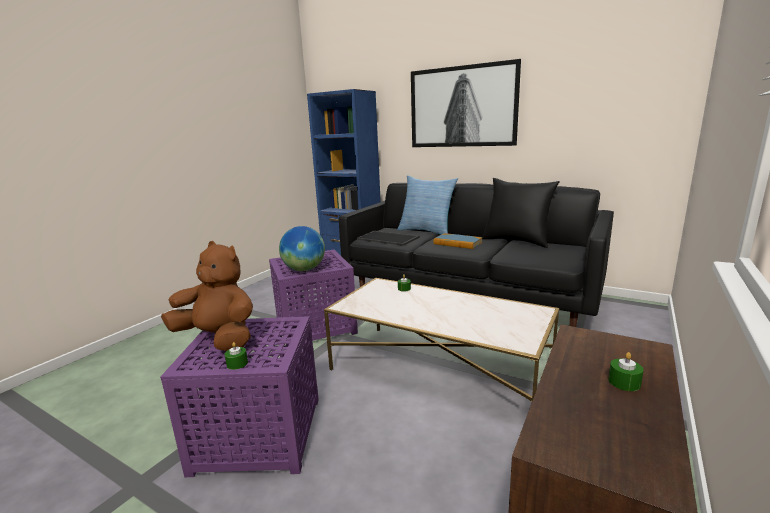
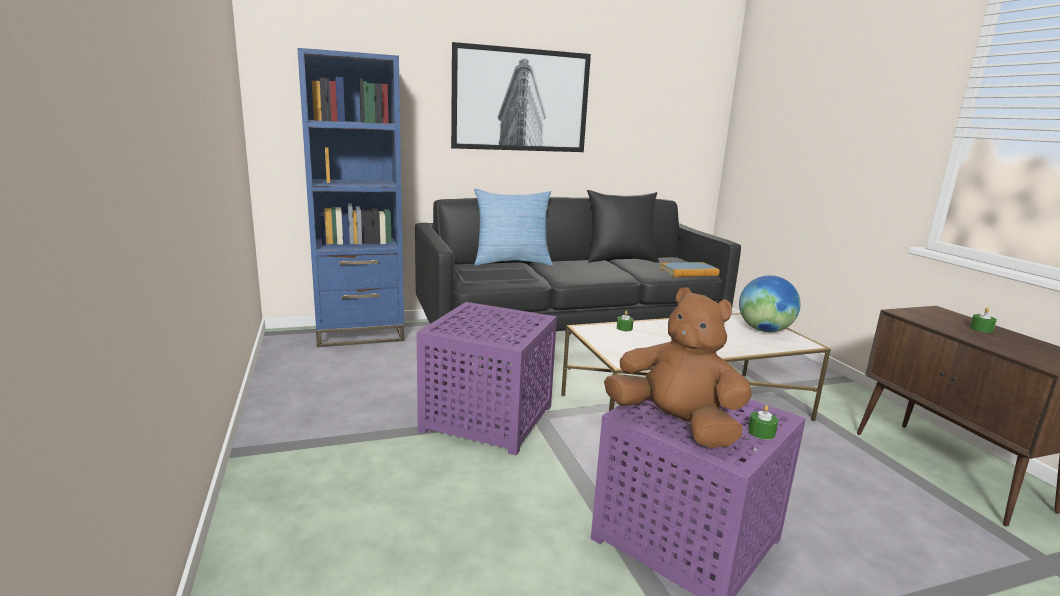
camera: 50 degrees left, 0 degrees up
(219, 339) = (675, 425): brown plush toy -> brown plush toy turned 60 degrees clockwise
(304, 270) = (513, 332): globe -> globe (764, 330)
(457, 243) = (581, 270): book -> book (688, 272)

